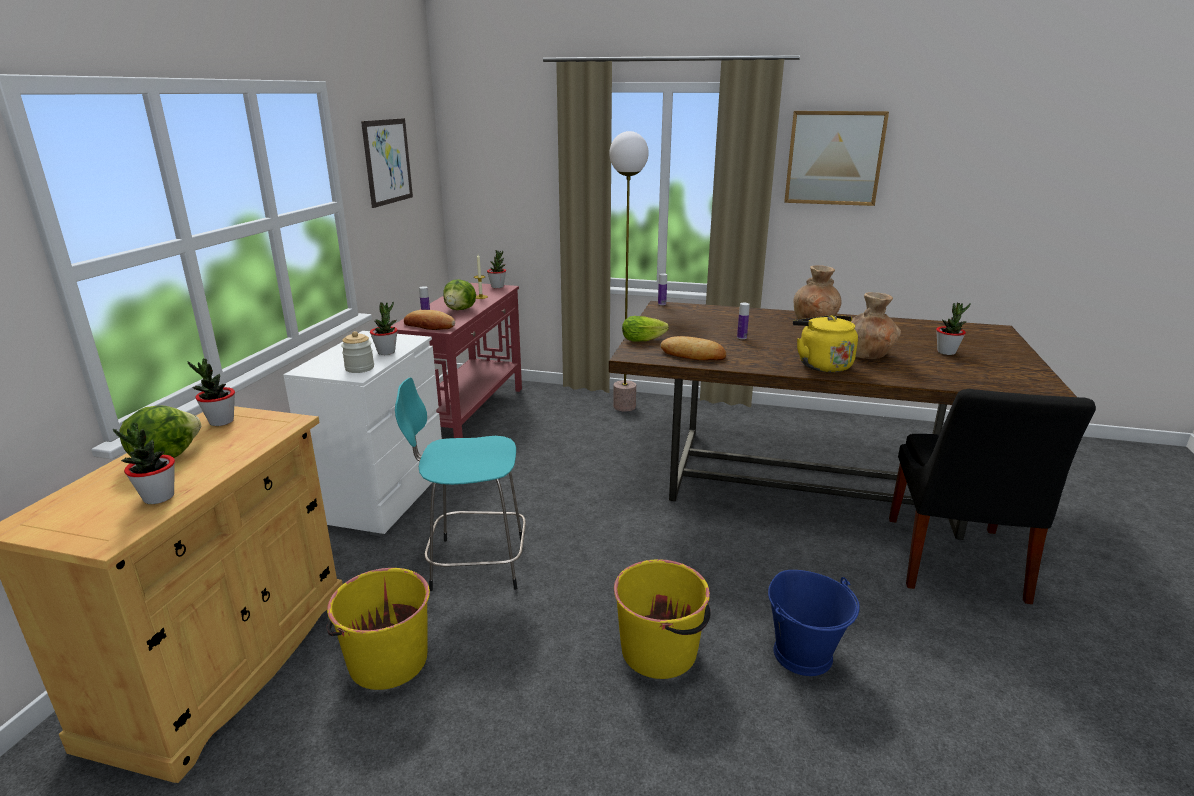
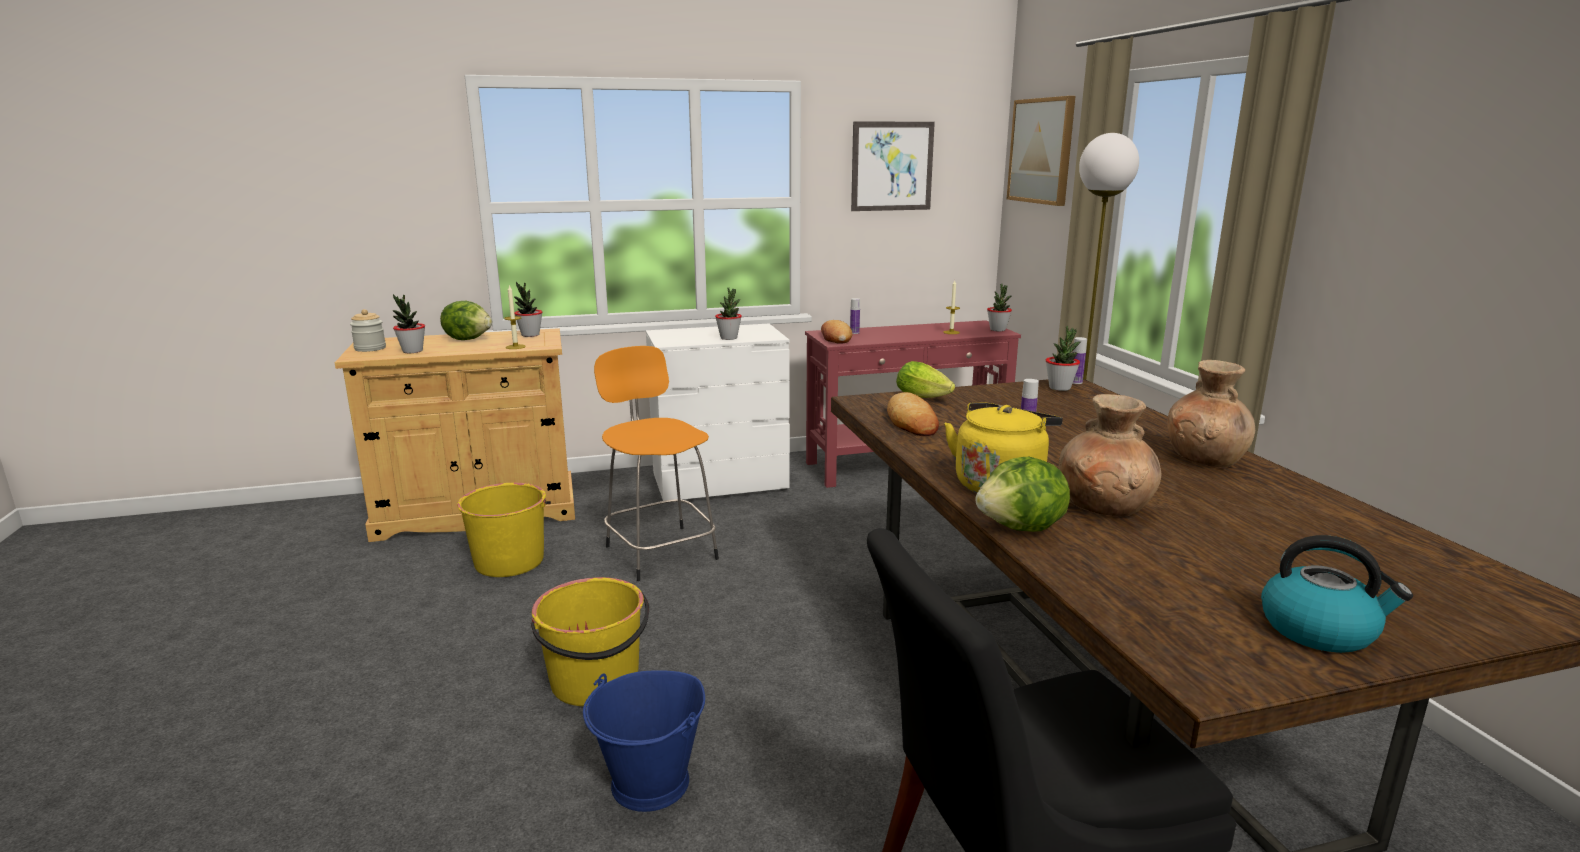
camera: 60 degrees right, 5 degrees down
(265, 436) = (515, 347): none -> candle
(359, 368) = (683, 340): jar -> jar (370, 348)
(460, 309) = (899, 335): lettuce -> lettuce (1022, 528)
(474, 563) = (659, 551): turquoise stool -> orange stool
(834, 158) = (1433, 183): picture -> picture (1041, 151)
(946, 352) = (1257, 565): potted plant -> potted plant (1060, 388)
(1010, 363) = (1319, 630): none -> kettle

